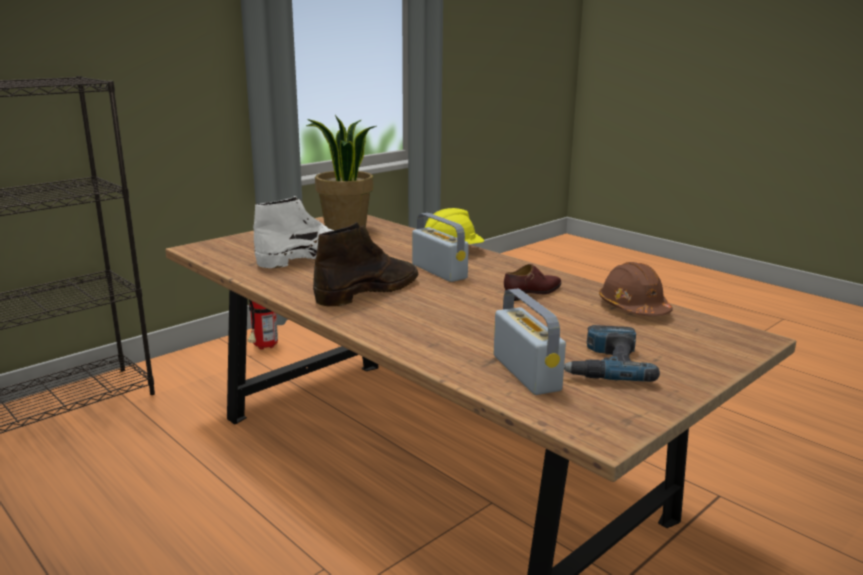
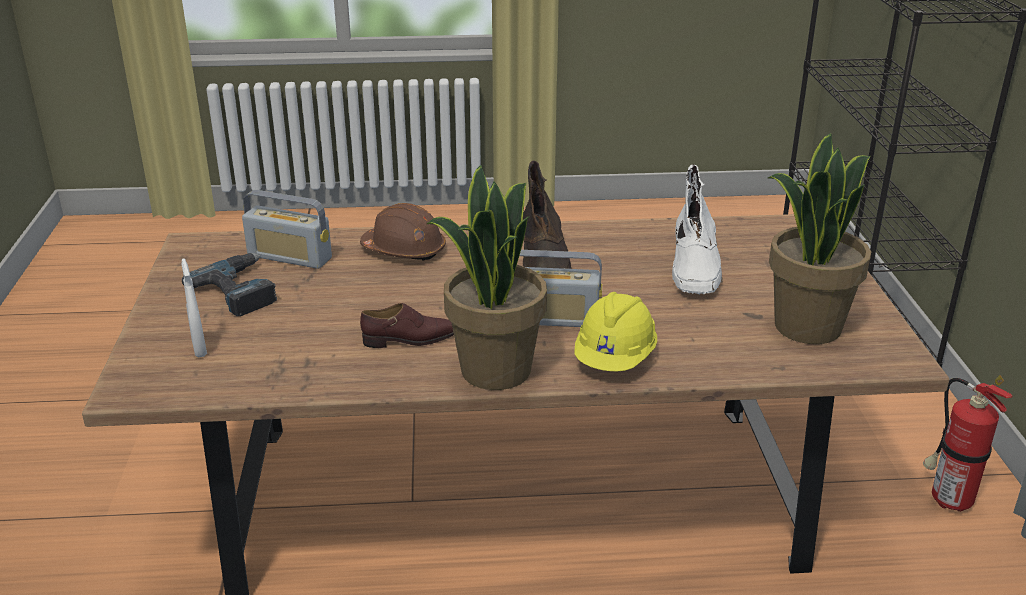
camera: 130 degrees right, 10 degrees up
(515, 268) = (494, 370): none -> potted plant
(533, 293) = (410, 339): brown shoe -> brown shoe turned 105 degrees counterclockwise
(633, 308) = (285, 371): brown hard hat -> brown hard hat (404, 250)
(681, 340) = (199, 349): none -> white spray bottle

